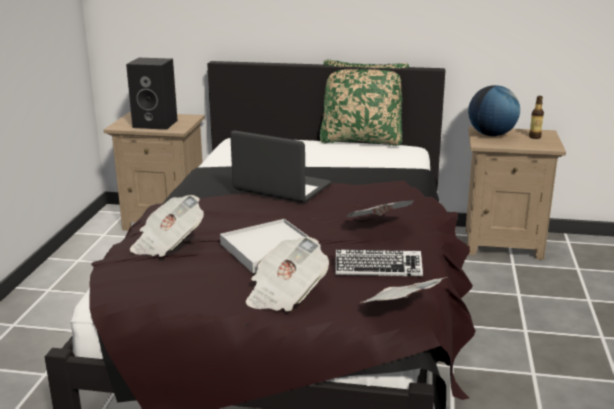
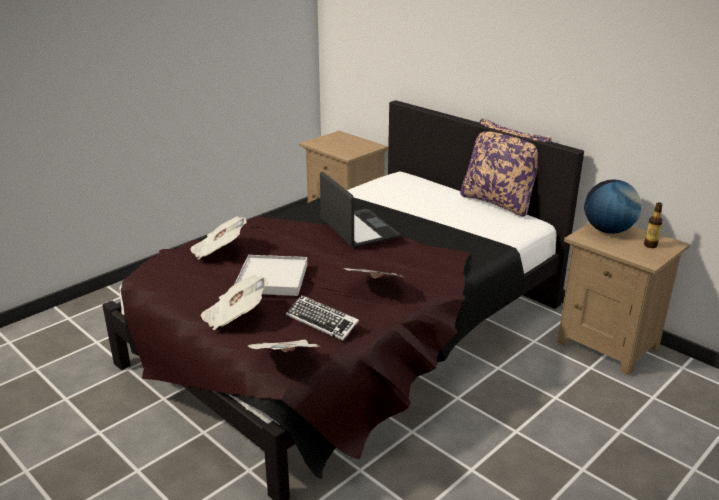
camera: 35 degrees right, 5 degrees up
(156, 124) = (341, 146): black speaker -> none
(362, 142) = (498, 204): green pillow -> purple pillow

